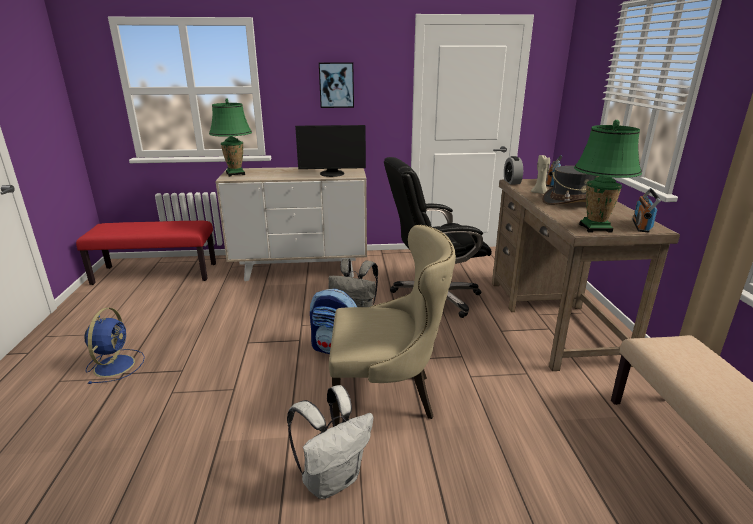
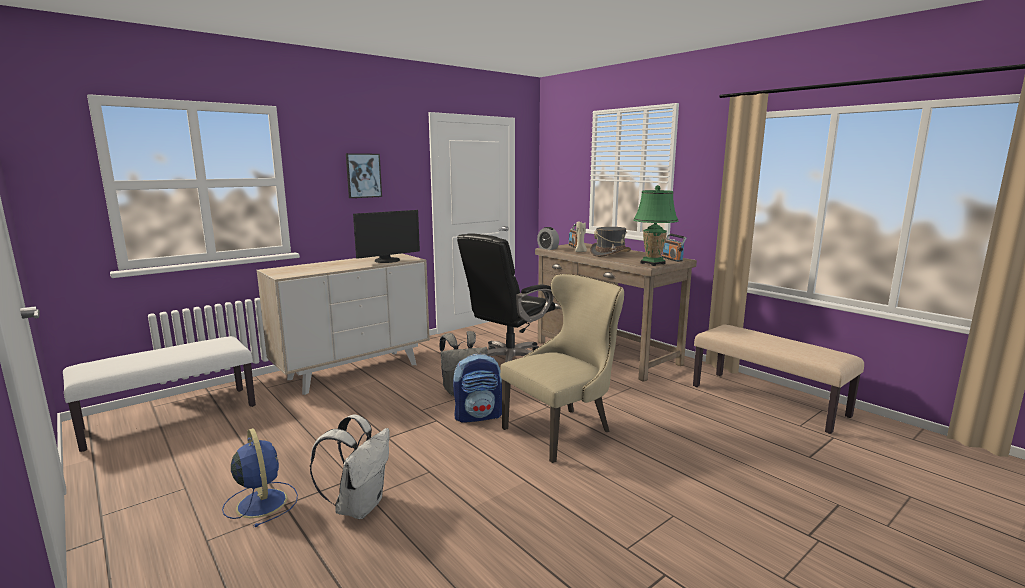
camera: 35 degrees left, 10 degrees down
(156, 273) = (171, 416): red bench -> white bench
(235, 174) = (282, 272): green table lamp -> none
(332, 479) = (594, 489): white backpack -> white backpack (359, 506)

